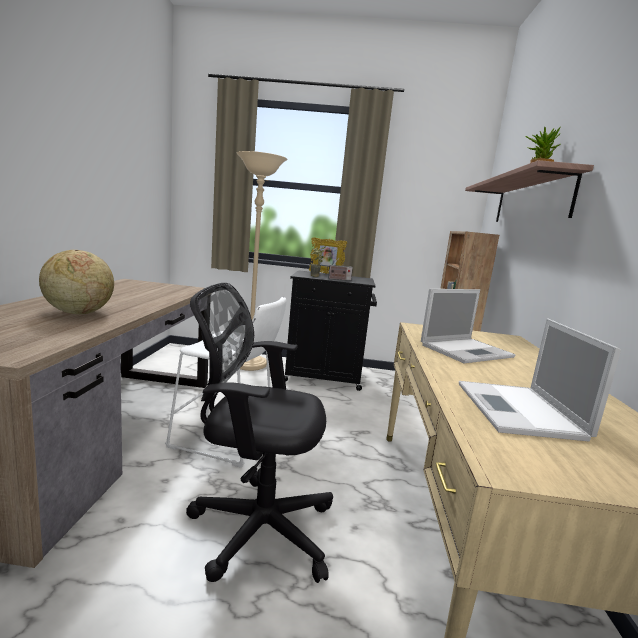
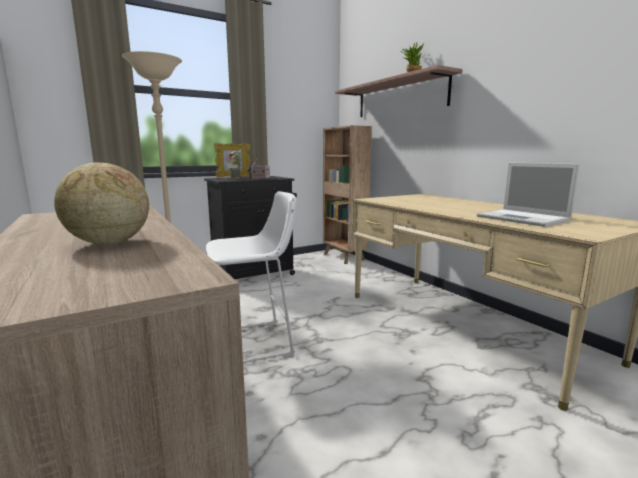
camera: 35 degrees left, 0 degrees up
(256, 527) = (362, 382): black office chair -> none
(467, 350) = (427, 203): laptop -> none

